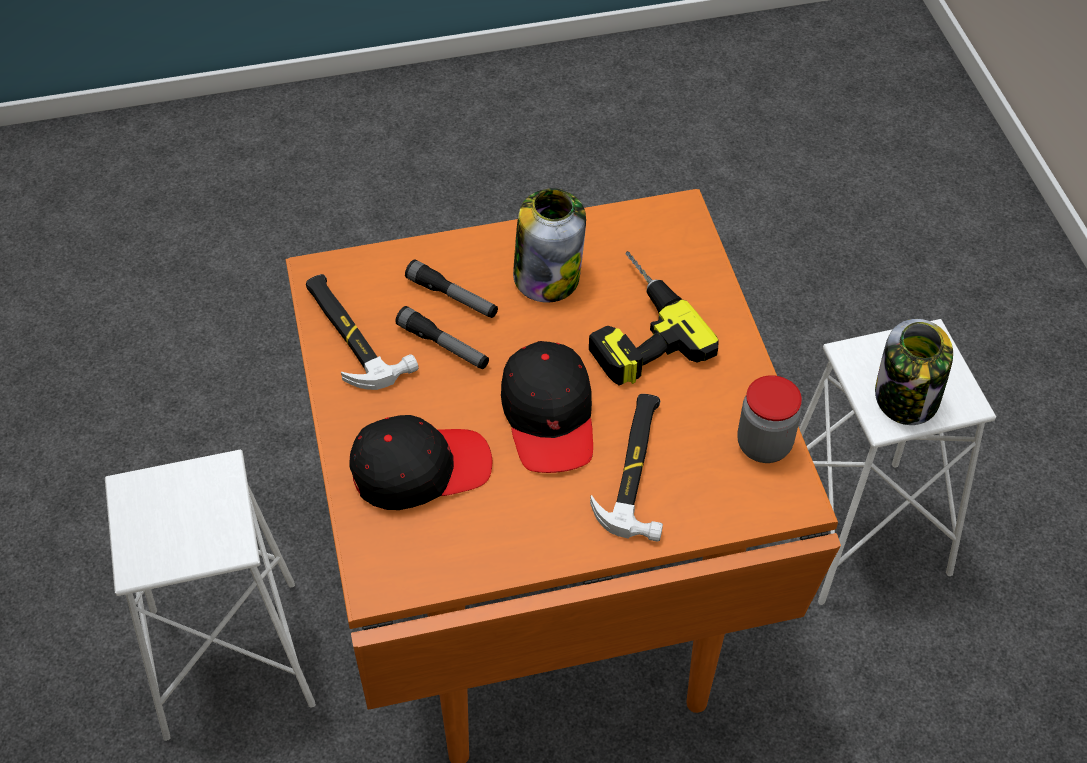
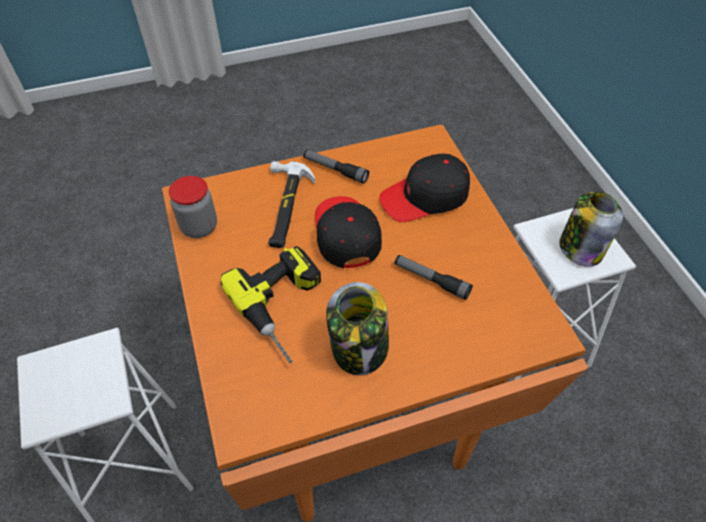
camera: 175 degrees right, 0 degrees up
(352, 334) = (503, 284): hammer -> none
(452, 297) = (434, 322): flashlight -> flashlight (335, 170)
(906, 398) = (80, 364): jar -> jar (580, 248)

